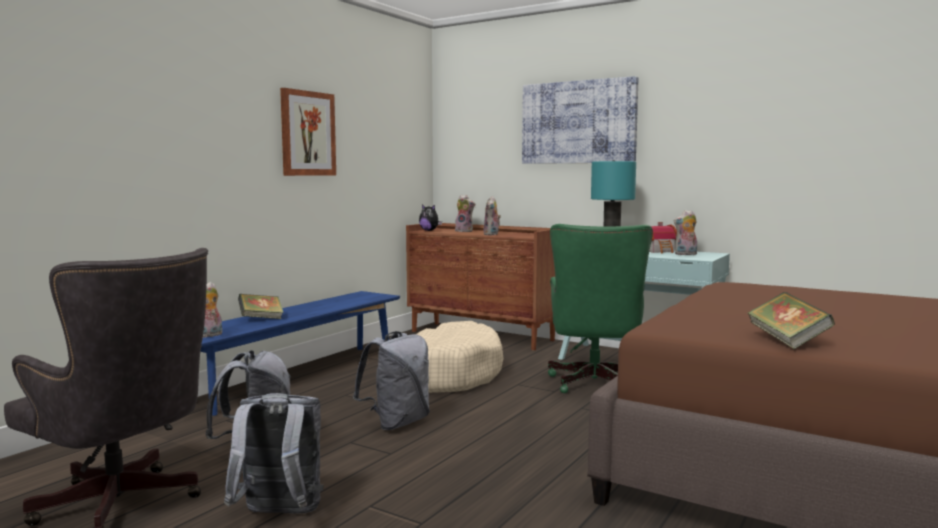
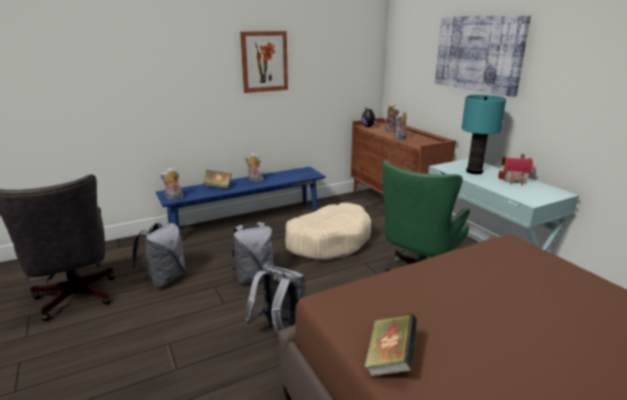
camera: 30 degrees right, 15 degrees up
(279, 516) = (124, 333): grey backpack -> grey backpack (279, 330)
(685, 254) = (529, 190): plush toy -> plush toy (254, 180)

